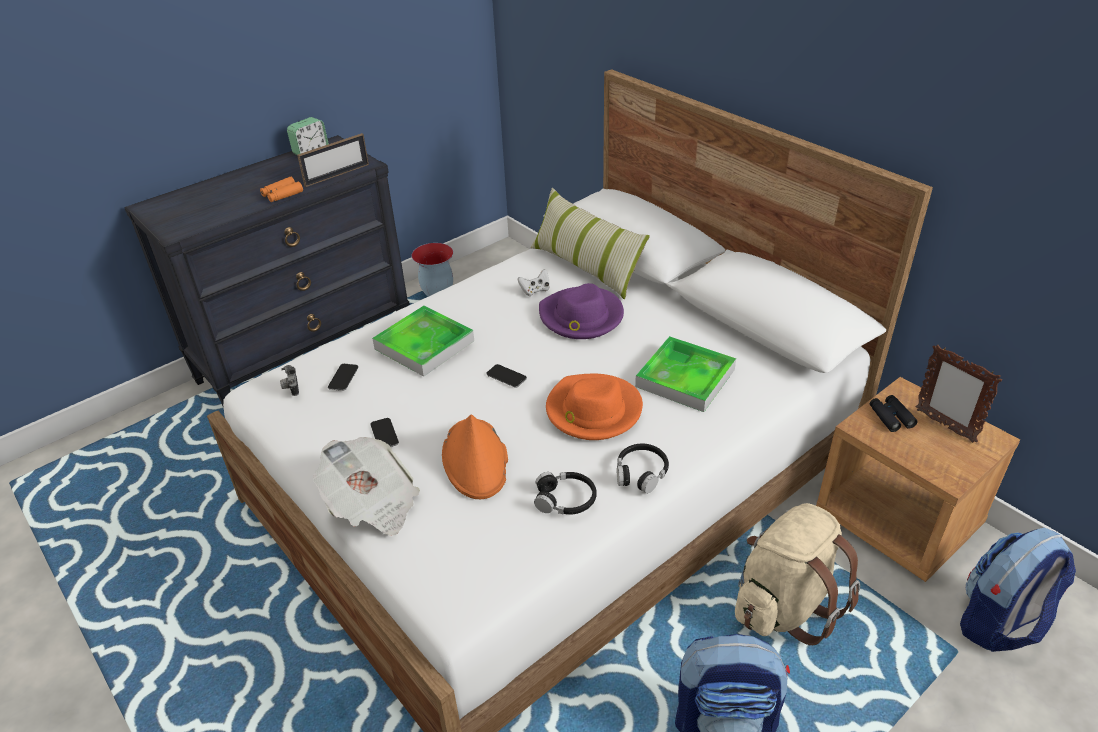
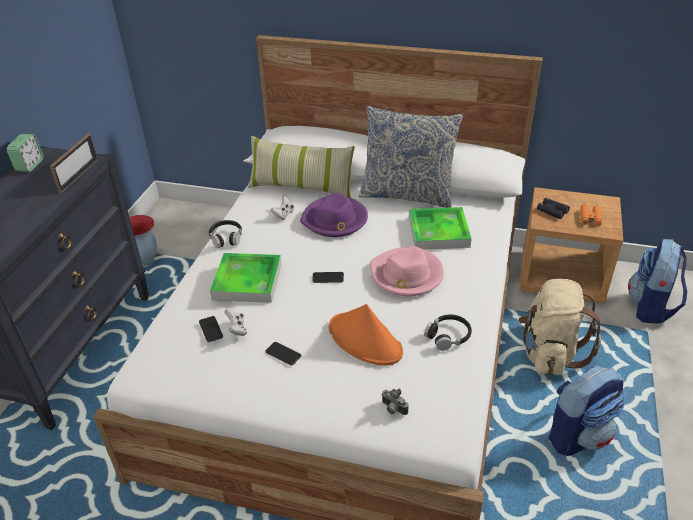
camera: 35 degrees left, 0 degrees up
(282, 194) = (46, 205): orange binoculars -> orange binoculars (590, 218)
(291, 387) = (173, 356): camera -> camera (393, 409)
(365, 388) = (237, 329): none -> white game controller
(372, 504) = (328, 403): newspaper -> none
(593, 411) = (406, 275): orange hat -> pink hat
(641, 473) = (474, 299): black headphones -> black headphones (226, 238)
(696, 319) = (407, 194): none -> pillow
(944, 425) = (581, 204): picture frame -> none

